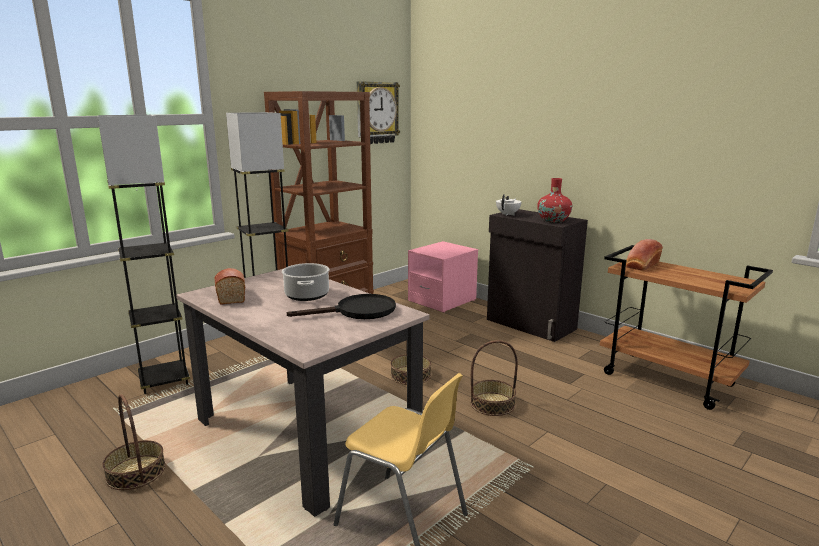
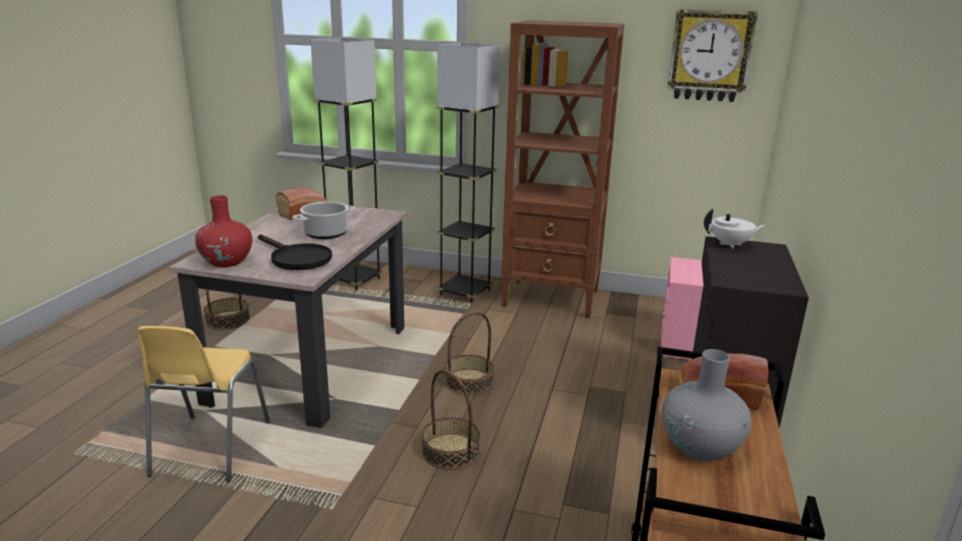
camera: 60 degrees right, 5 degrees up
(553, 221) = (745, 275): red vase -> red vase (226, 262)
(689, 277) = (700, 447): none -> grey vase

